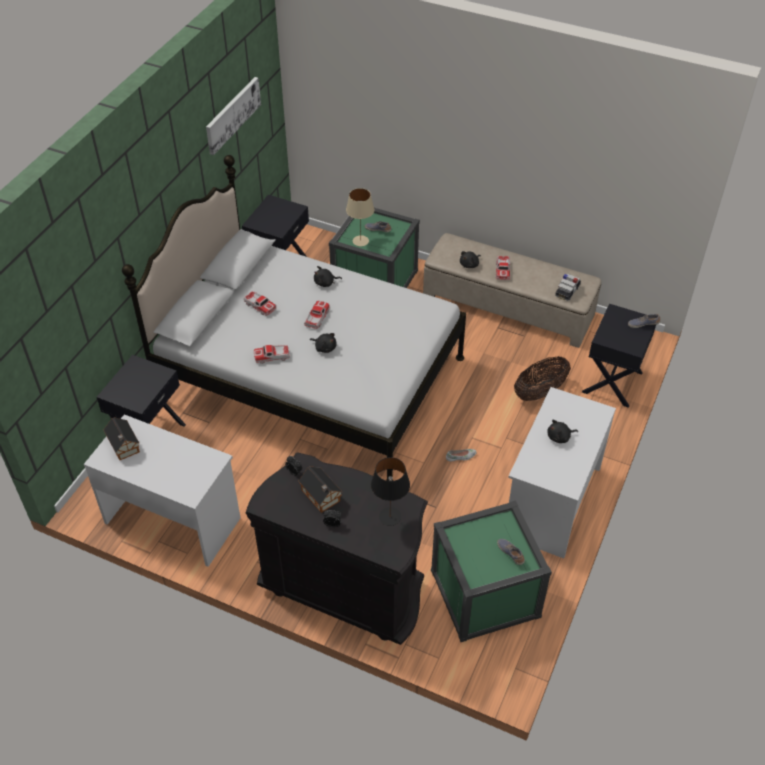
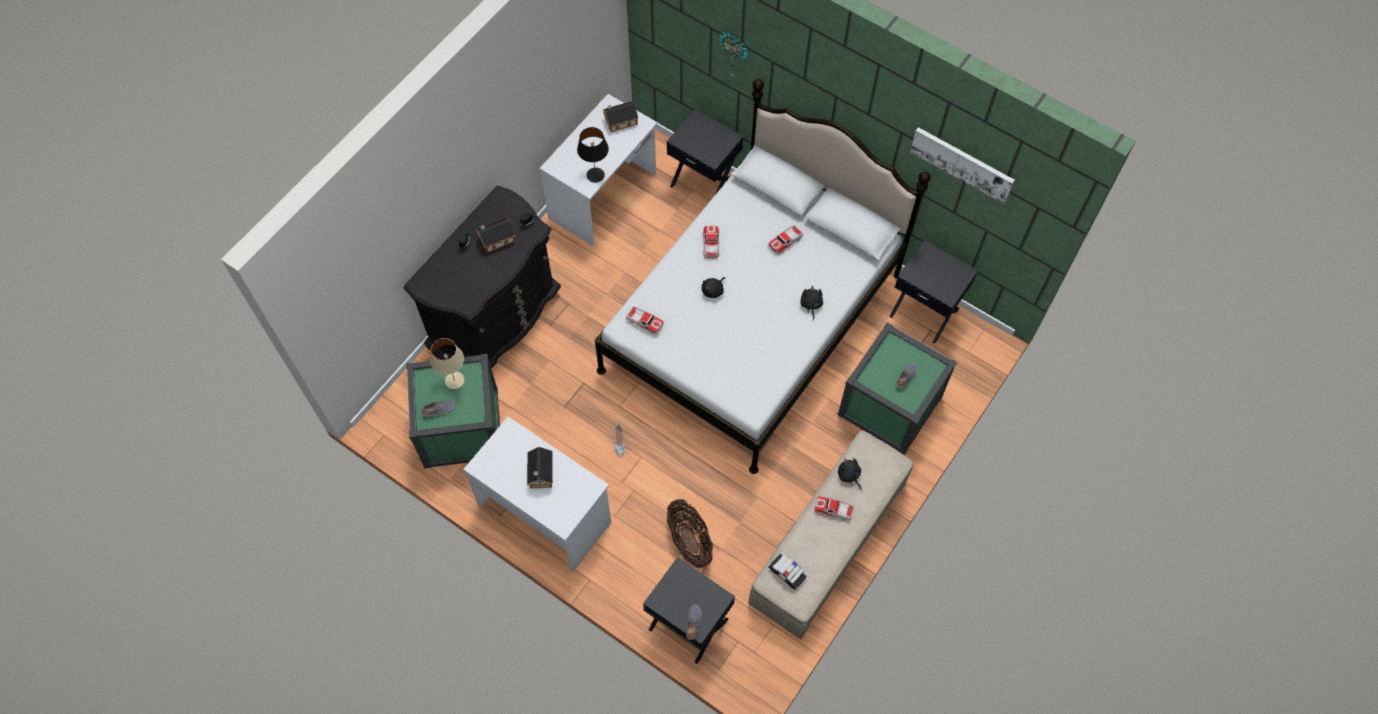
camera: 100 degrees right, 15 degrees up
(96, 279) = (734, 54): none -> wall clock
(317, 318) = (757, 289): toy car -> toy car (644, 322)
(360, 241) = (889, 356): beige table lamp -> beige table lamp (454, 380)
(389, 516) = (460, 287): black table lamp -> black table lamp (595, 175)
(560, 437) = (540, 474): black plush toy -> toy house

